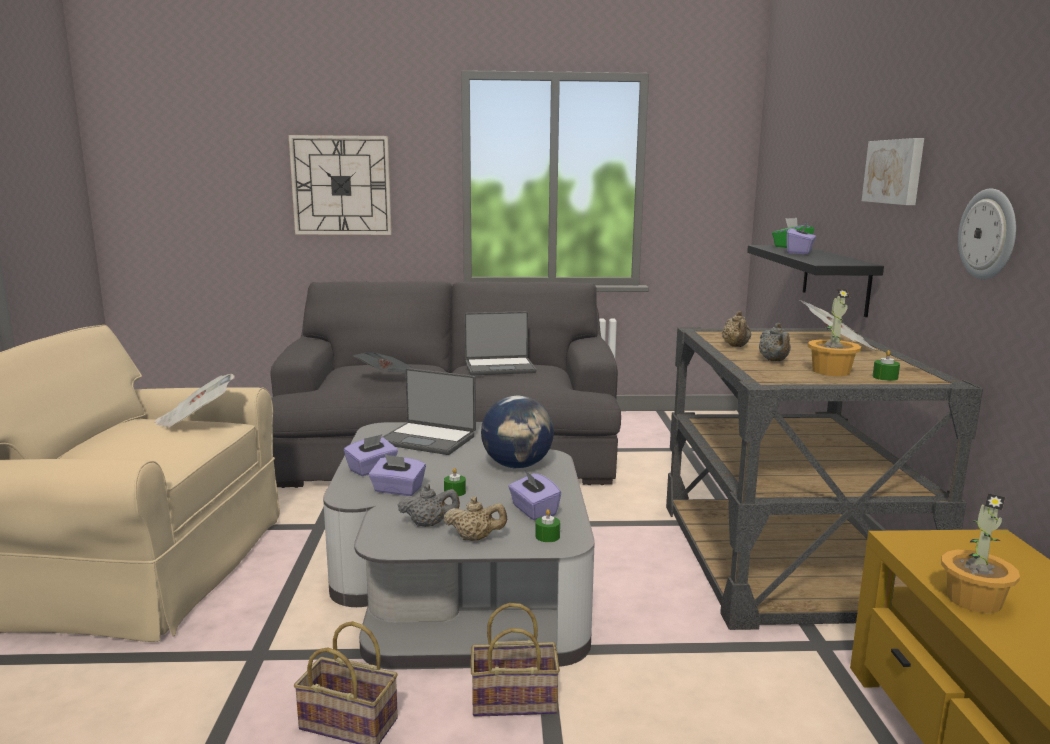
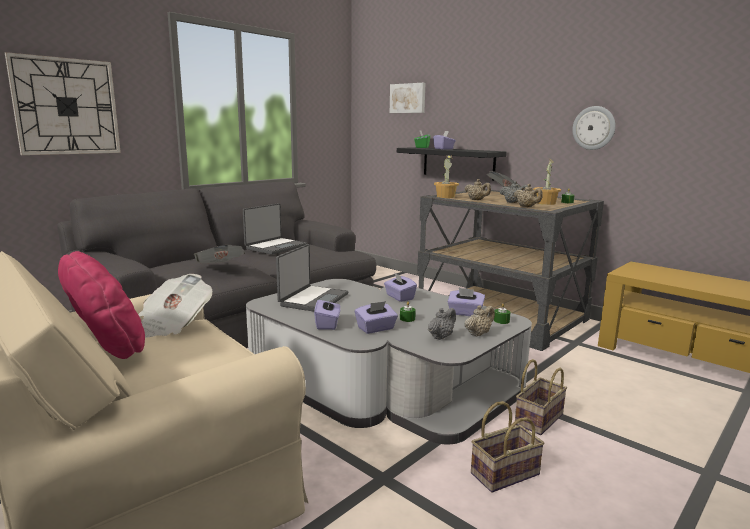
camera: 45 degrees left, 0 degrees up
(110, 429) = (108, 354): none -> pink pillow
(428, 439) = (313, 299): laptop -> laptop turned 45 degrees counterclockwise
(517, 466) = (399, 297): globe -> purple tissue box
(753, 371) = (527, 207): none -> beige teapot
(895, 171) = (509, 100): picture -> picture (408, 98)
(974, 599) = (682, 283): potted plant -> potted plant (445, 196)

